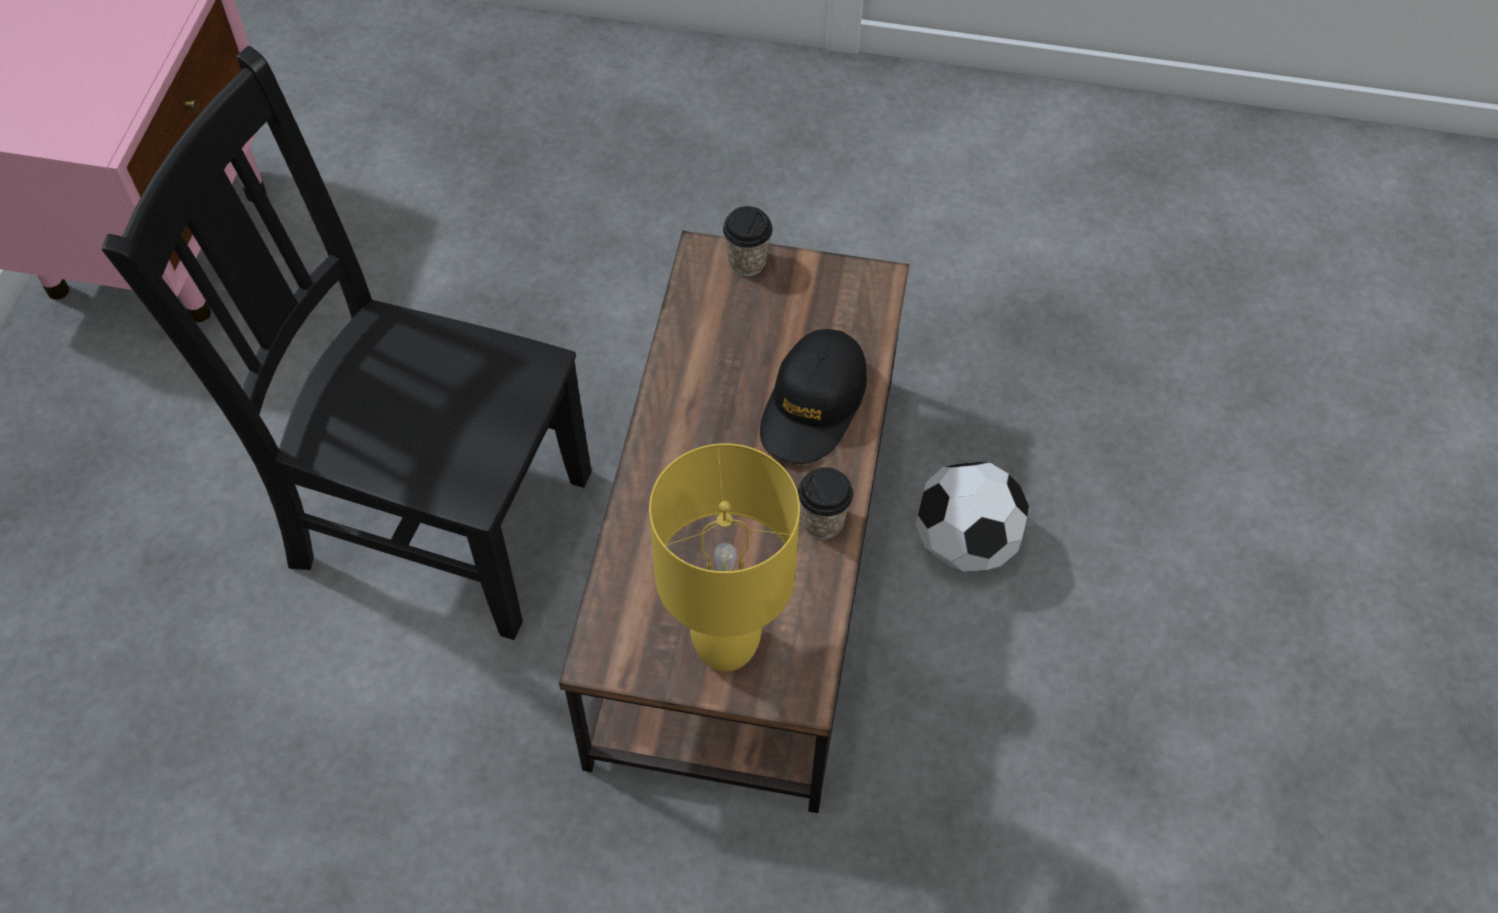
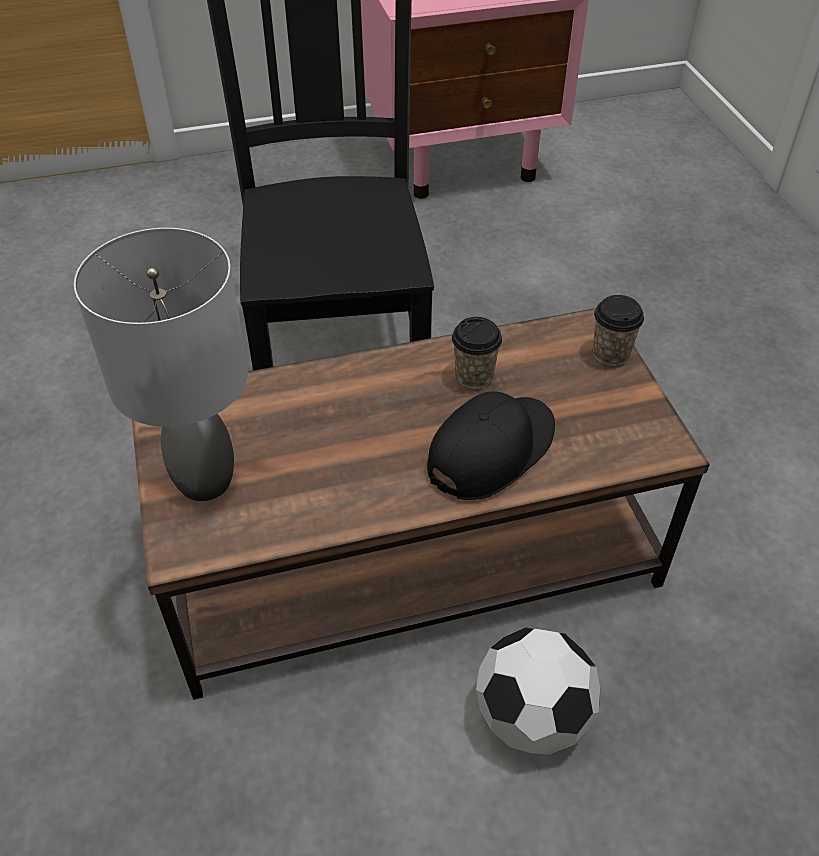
camera: 65 degrees right, 10 degrees down
(726, 644) = (207, 480): yellow table lamp -> grey table lamp
(813, 406) = (491, 450): black cap -> black cap turned 135 degrees clockwise
(822, 522) = (369, 501): cup -> cup (474, 376)

